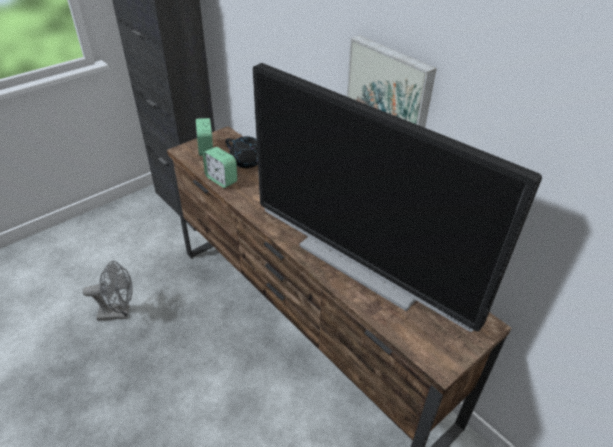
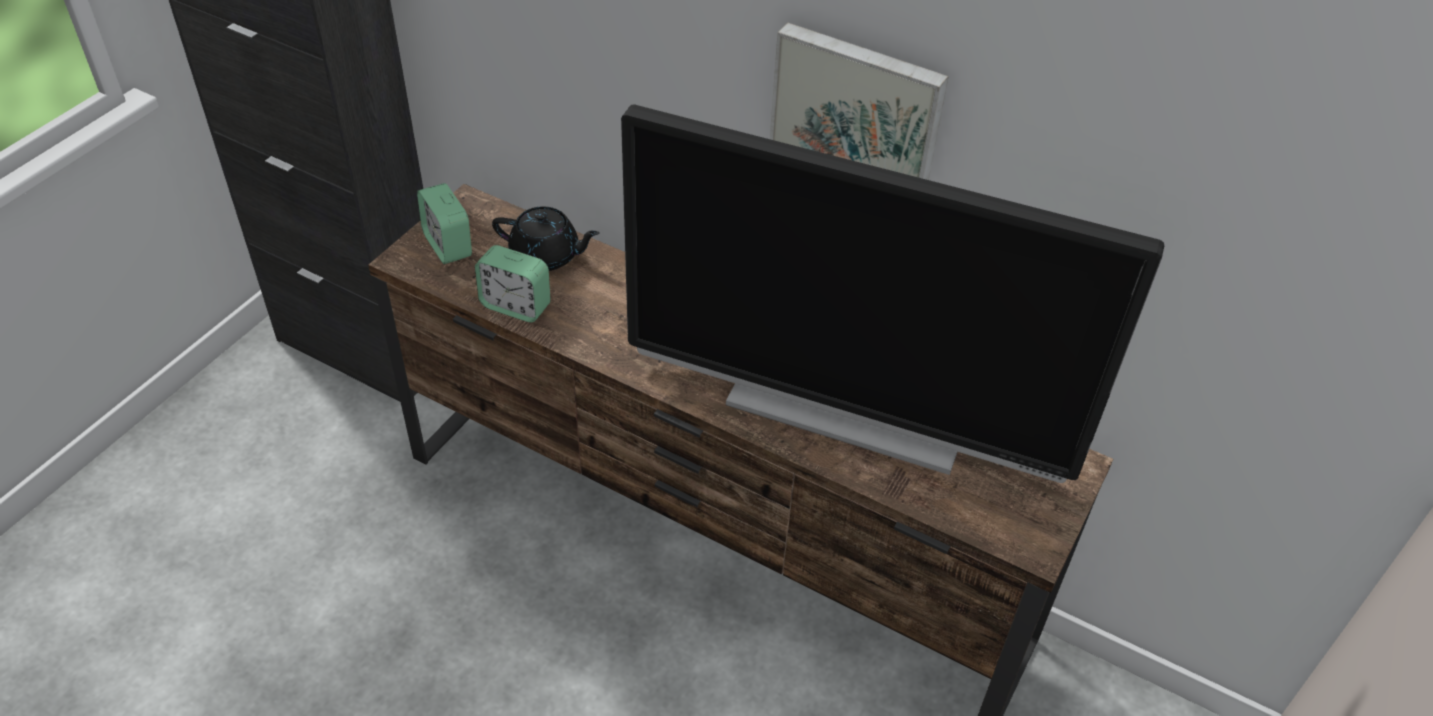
camera: 20 degrees left, 5 degrees up
(119, 312) = (331, 613): grey fan -> none

